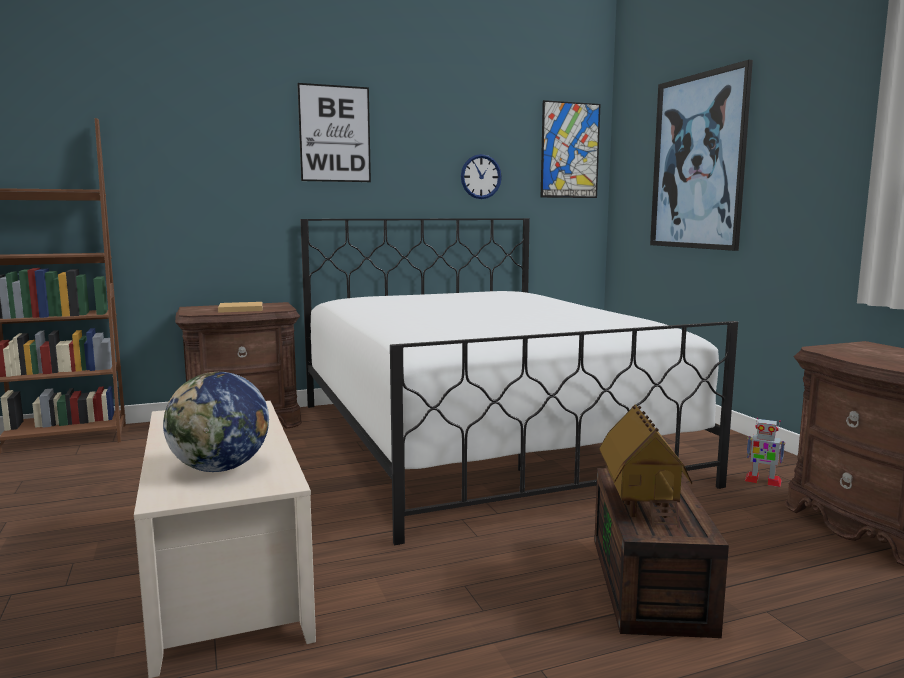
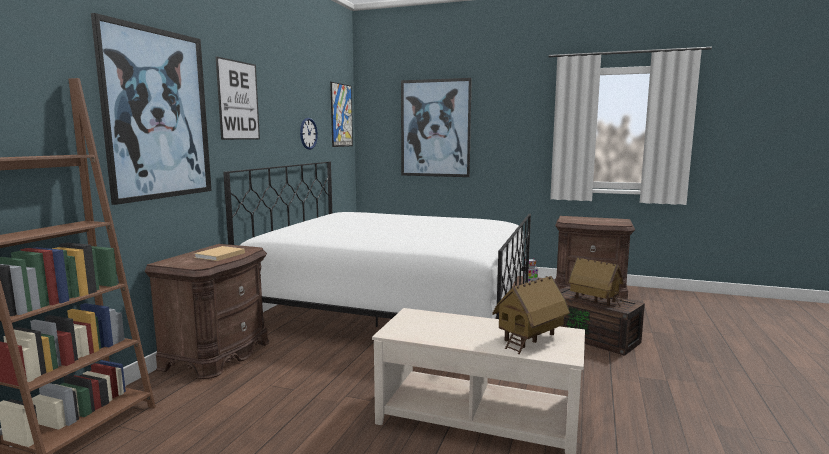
camera: 50 degrees left, 0 degrees up
(204, 152) = (157, 114): none -> picture
(220, 468) = (530, 339): globe -> toy house

